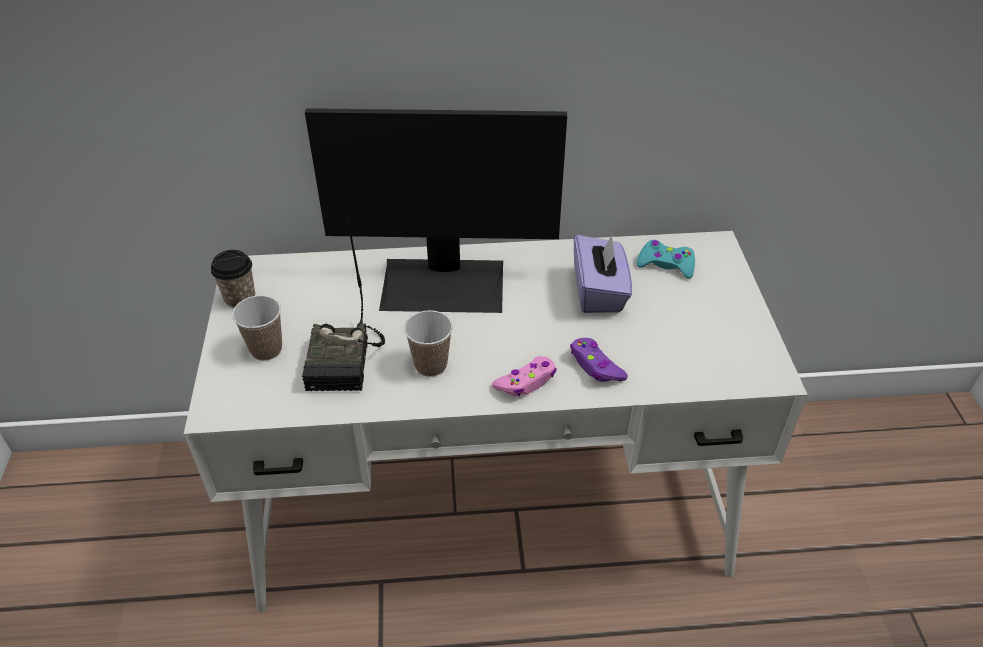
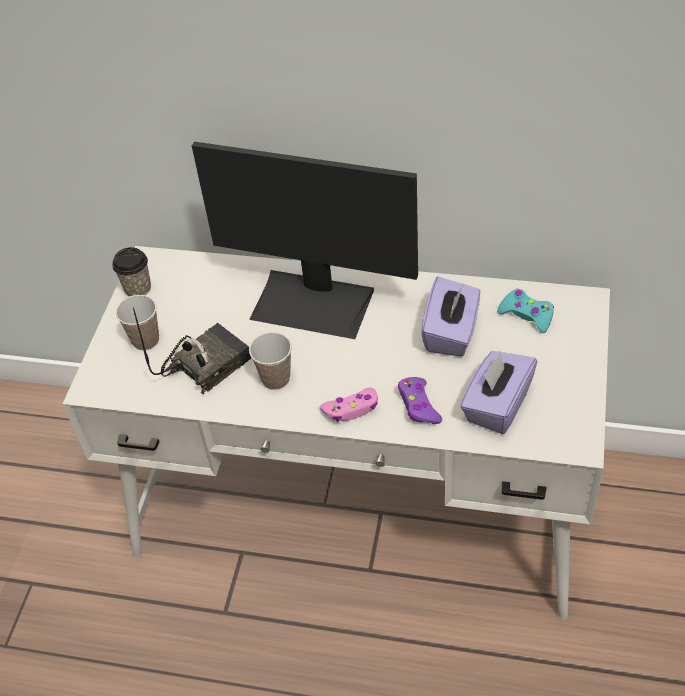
camera: 20 degrees right, 5 degrees up
(345, 362) = (206, 364): radio -> radio turned 150 degrees counterclockwise
(675, 353) = (496, 405): none -> purple tissue box

